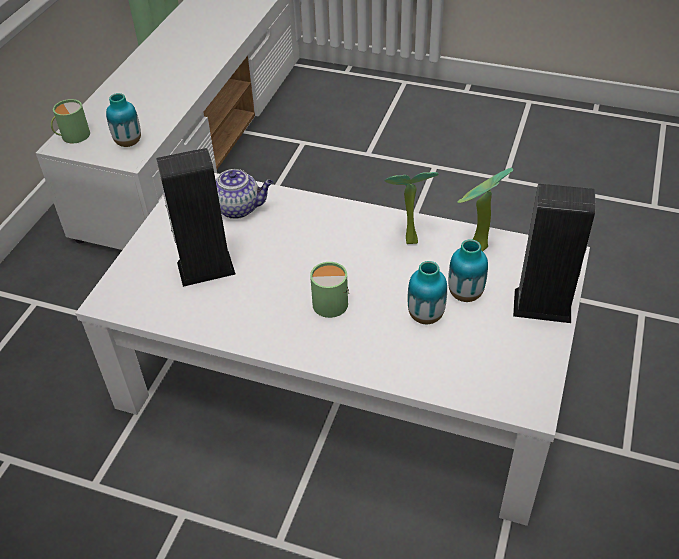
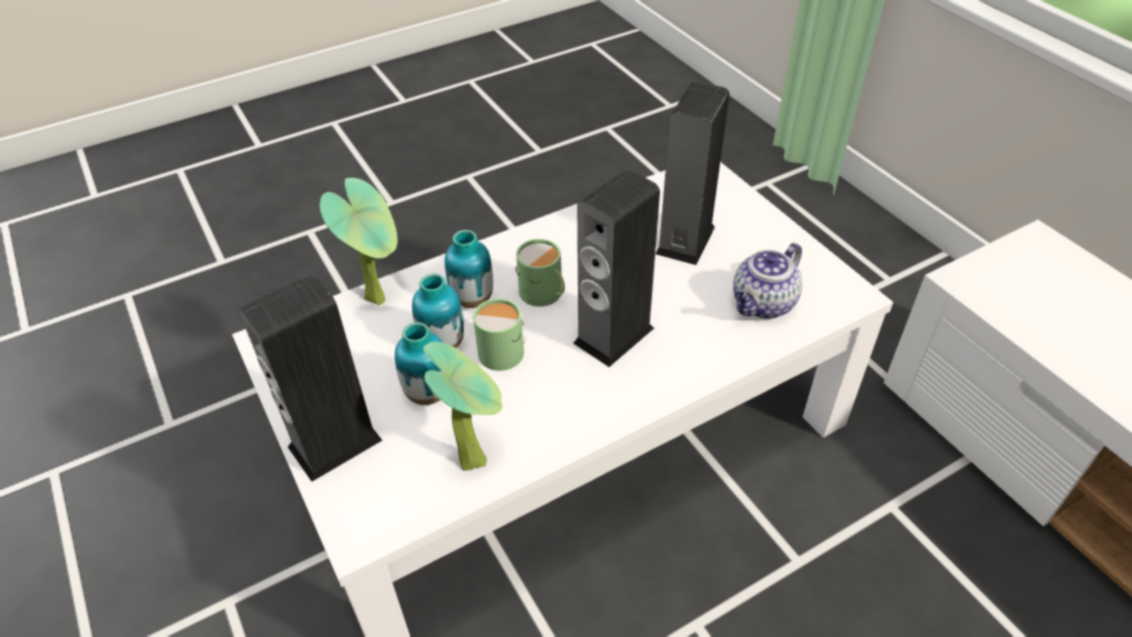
camera: 130 degrees right, 0 degrees up
(72, 136) = (1059, 256): green mug -> green mug (503, 349)
(128, 143) = (1006, 292): vase -> vase (472, 299)
(331, 250) = (614, 335): none -> speaker
(407, 238) = (559, 408): potted plant -> potted plant (380, 297)

